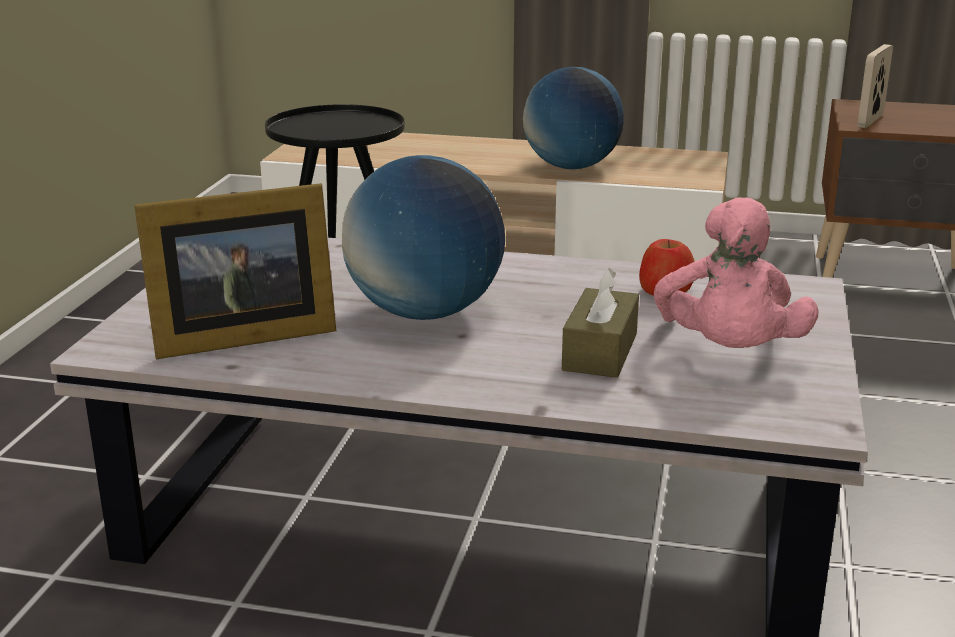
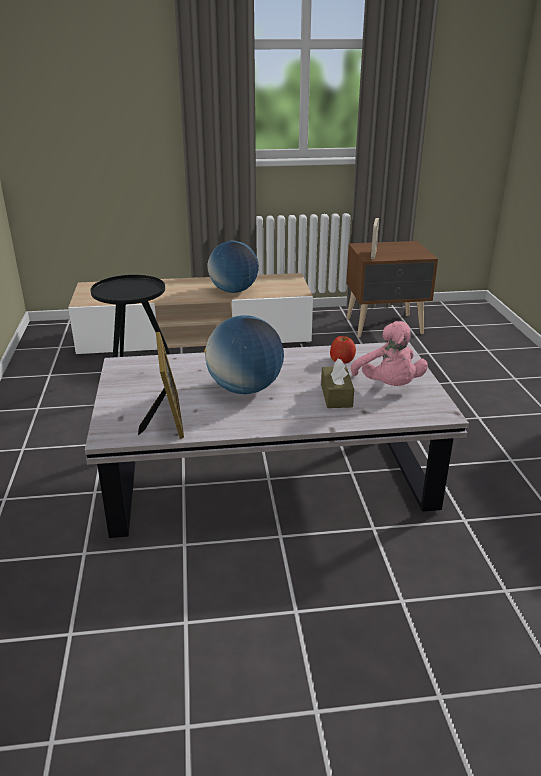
camera: 20 degrees left, 5 degrees up
(237, 336) = (167, 417): picture frame -> picture frame turned 60 degrees counterclockwise

